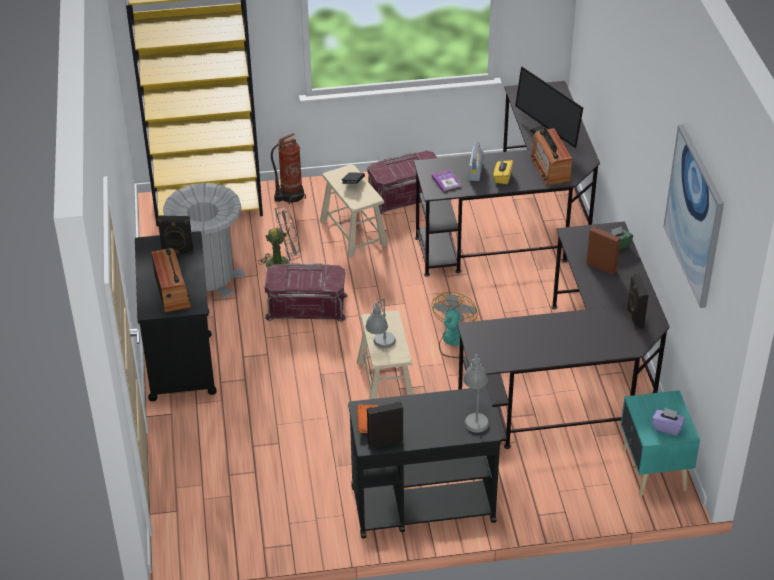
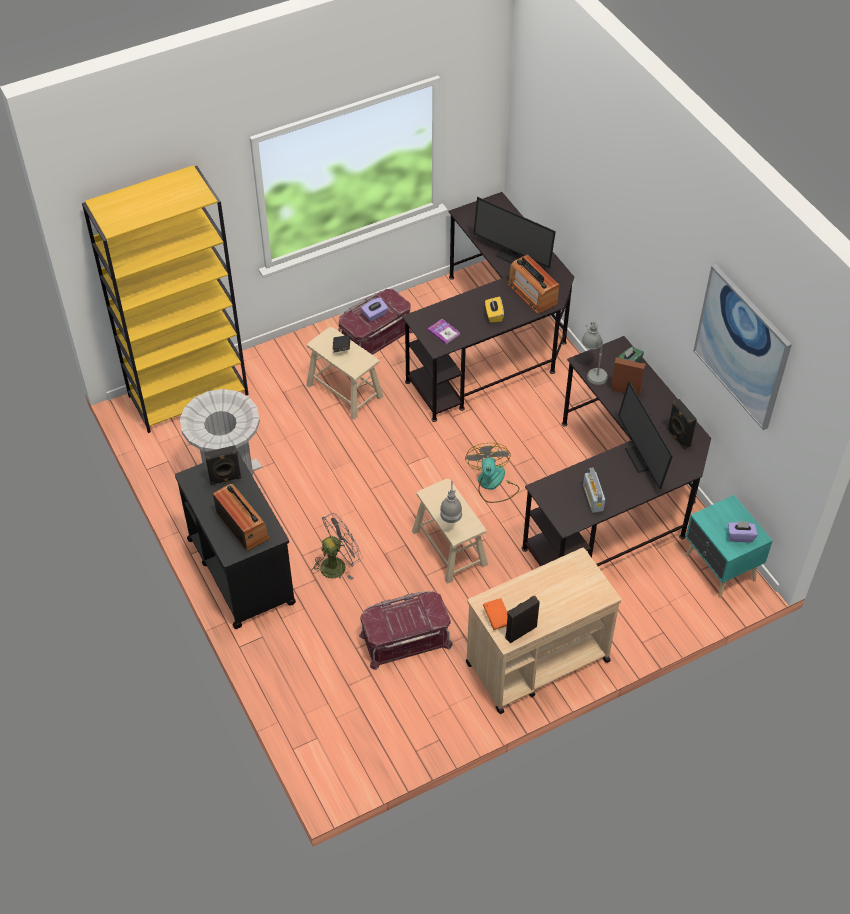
camera: 20 degrees left, 10 degrees up
(283, 263) = (293, 442): grey fan -> grey fan (337, 564)
(290, 196) = (264, 365): fire extinguisher -> none
(306, 306) = (337, 483): red storage box -> red storage box (405, 639)
(405, 169) = (375, 315): none -> purple tissue box
(421, 503) = (536, 662): black cart -> beige cart
(474, 415) = (587, 580): grey table lamp -> grey table lamp (592, 370)
(475, 171) = (465, 314): radio -> radio (593, 498)
(591, 326) = (645, 457): none -> monitor

